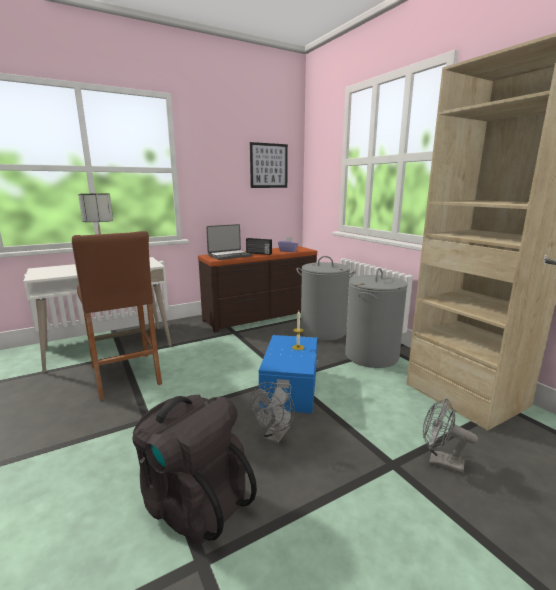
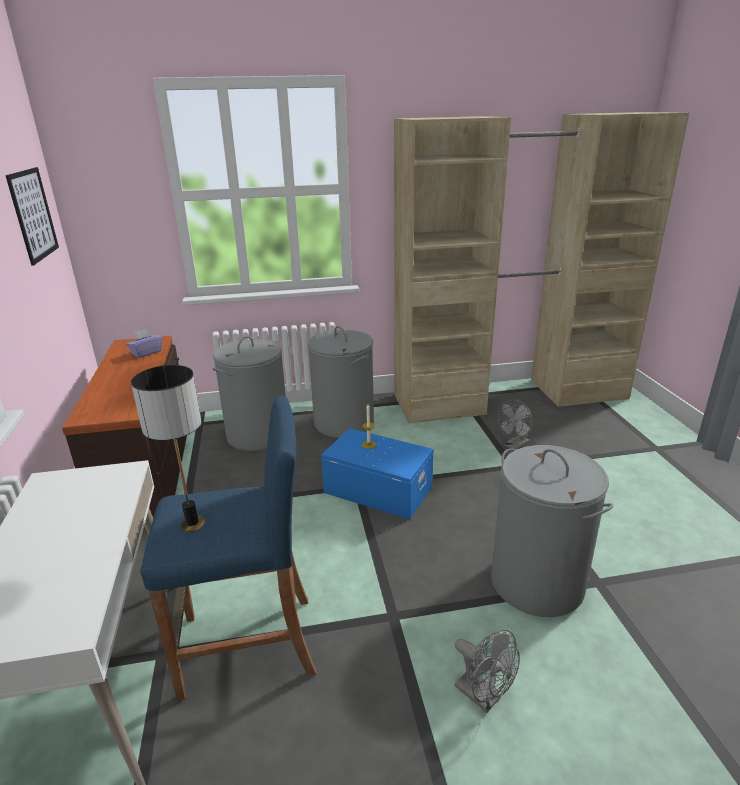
camera: 70 degrees left, 10 degrees up
(125, 375) = (247, 645): brown stool -> blue stool
(193, 502) = (537, 582): black backpack -> grey laundry basket
(229, 255) = (115, 399): laptop -> none
(258, 253) = (132, 375): radio -> none
(275, 436) = (461, 517): grey fan -> grey fan (483, 697)

